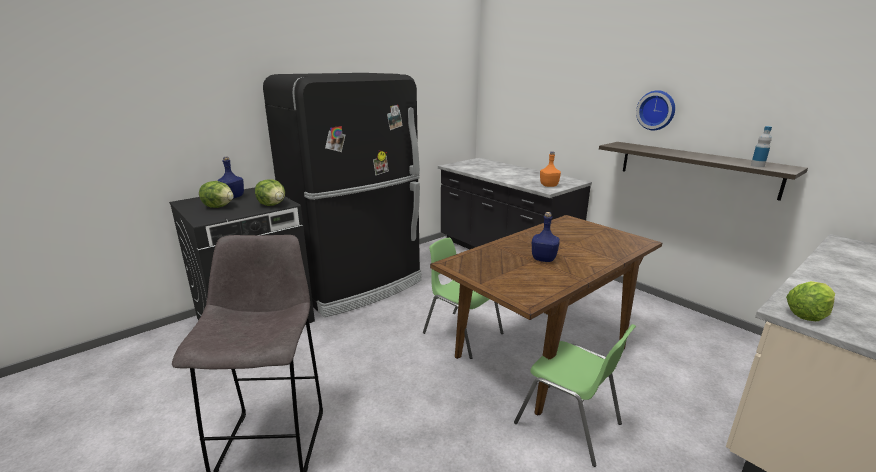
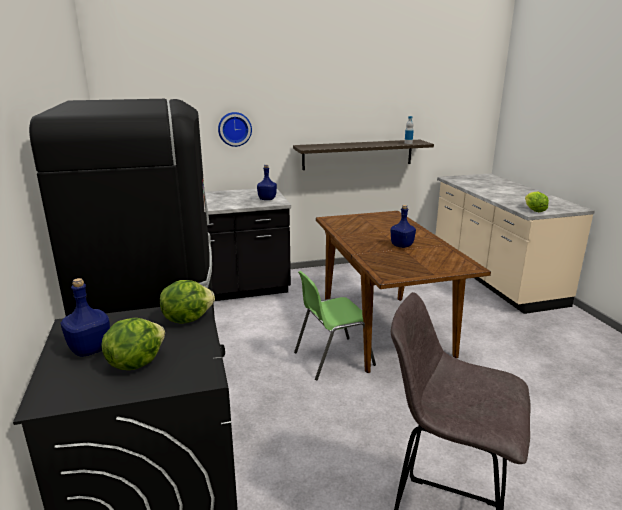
camera: 65 degrees left, 0 degrees up
(549, 186) = (267, 199): orange bottle -> blue bottle
(569, 424) = (470, 348): green chair -> none
(656, 110) = (322, 113): wall clock -> wall clock (234, 129)

